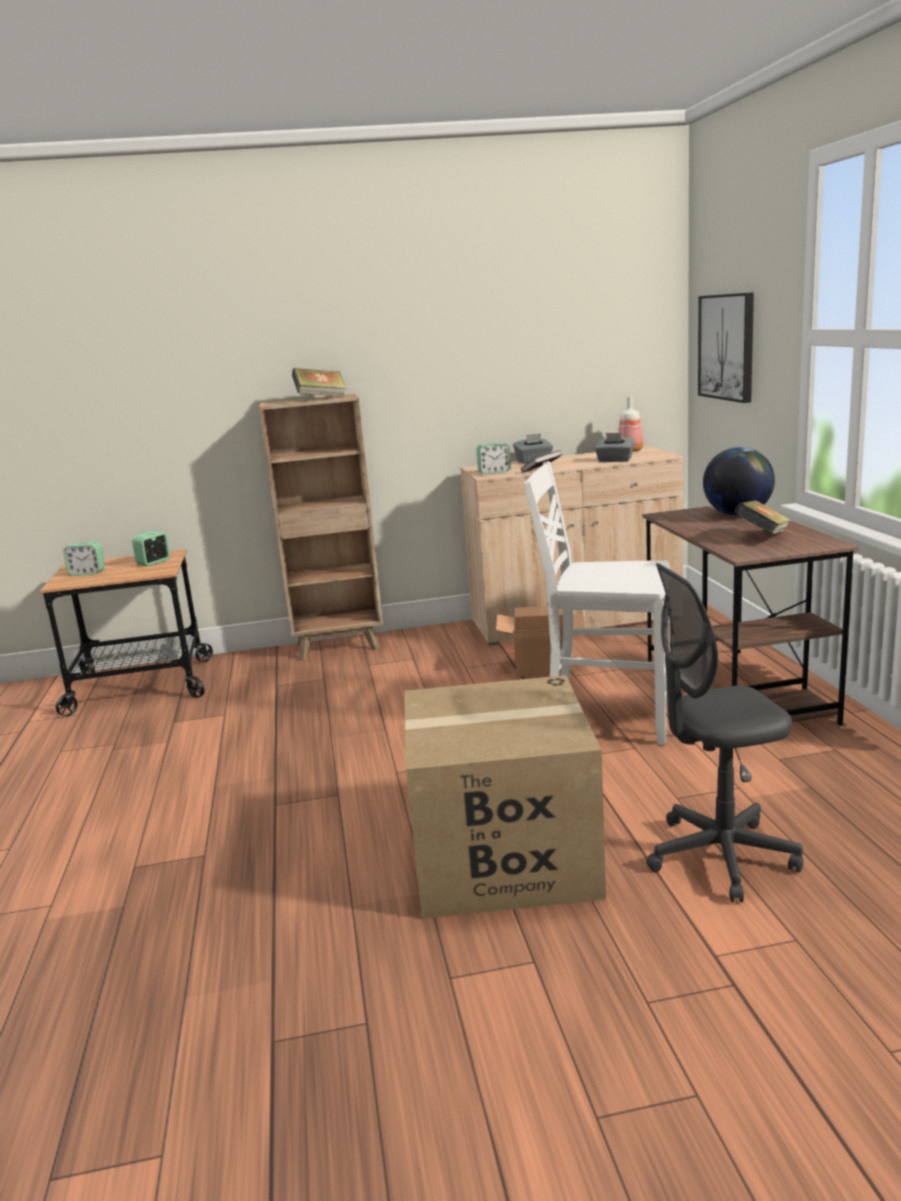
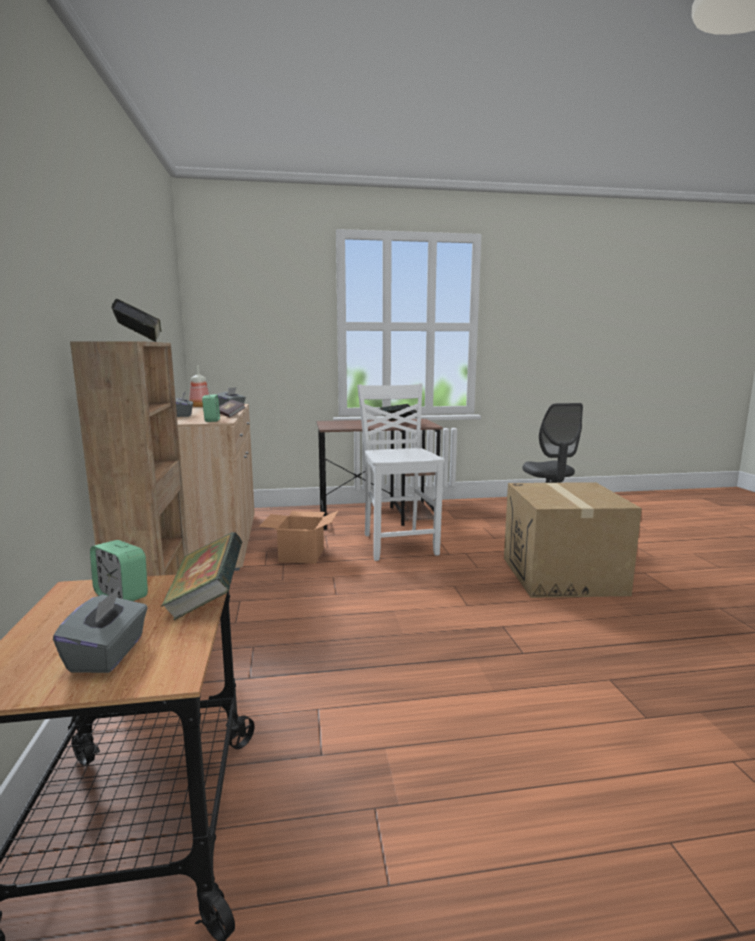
camera: 90 degrees left, 5 degrees down
(87, 573) = (108, 654): alarm clock -> grey tissue box
(133, 576) = (206, 600): none -> book
(606, 717) = (398, 544): white chair -> white chair turned 150 degrees clockwise
(727, 347) = (249, 333): picture -> none
(737, 514) = (346, 422): globe -> none

